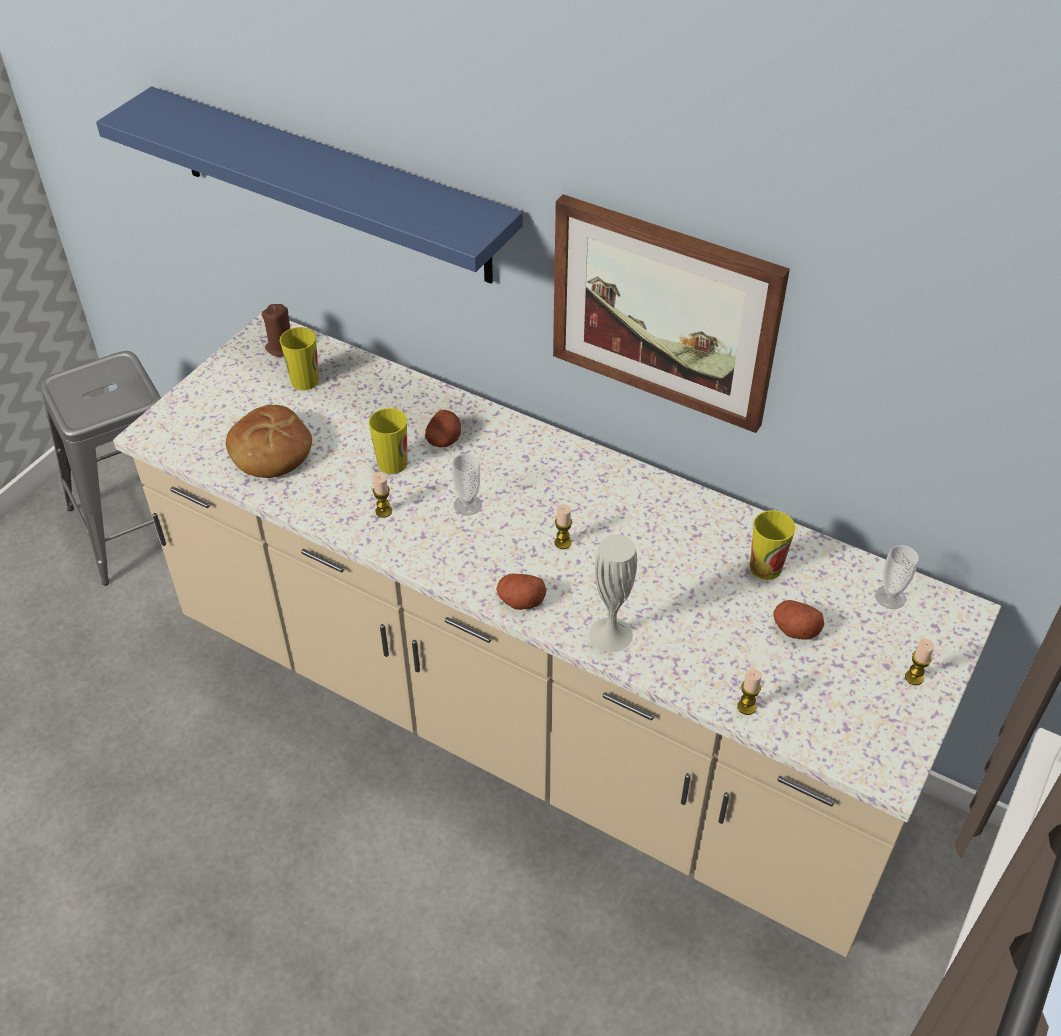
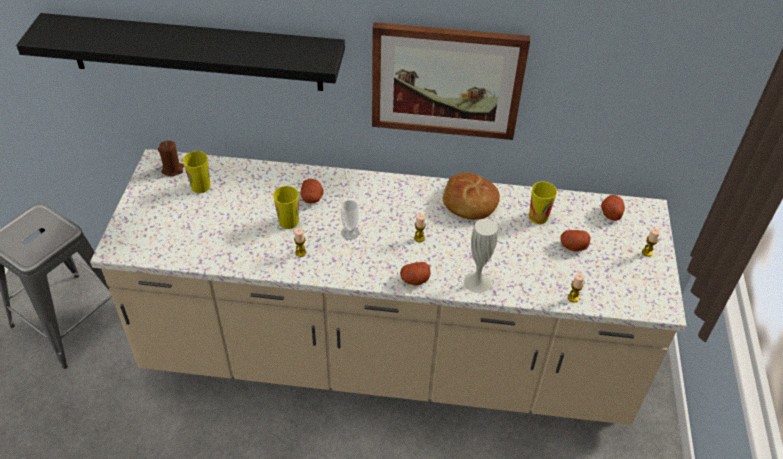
camera: 25 degrees left, 0 degrees up
(270, 452) = (205, 238): bread -> bread (469, 203)
(331, 186) = (195, 52): blue shelf -> black shelf
(890, 597) = (611, 213): cup -> potato

